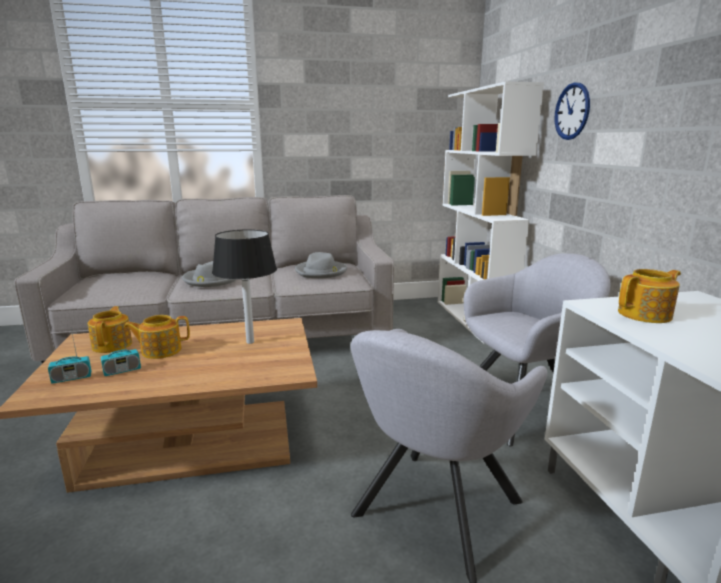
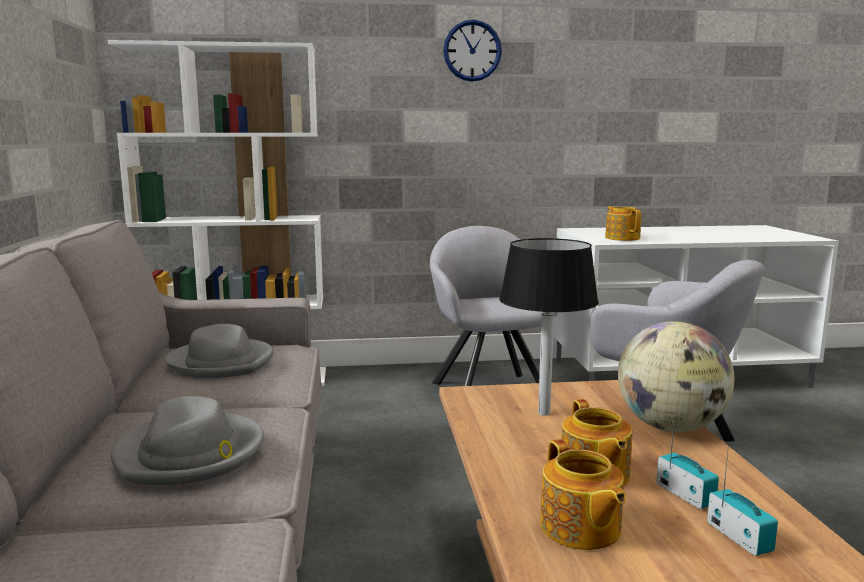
camera: 85 degrees left, 5 degrees down
(113, 345) = (580, 529): teapot -> teapot turned 105 degrees counterclockwise
(212, 378) = (670, 427): none -> globe
(572, 111) = (362, 87): wall clock -> wall clock (472, 51)

